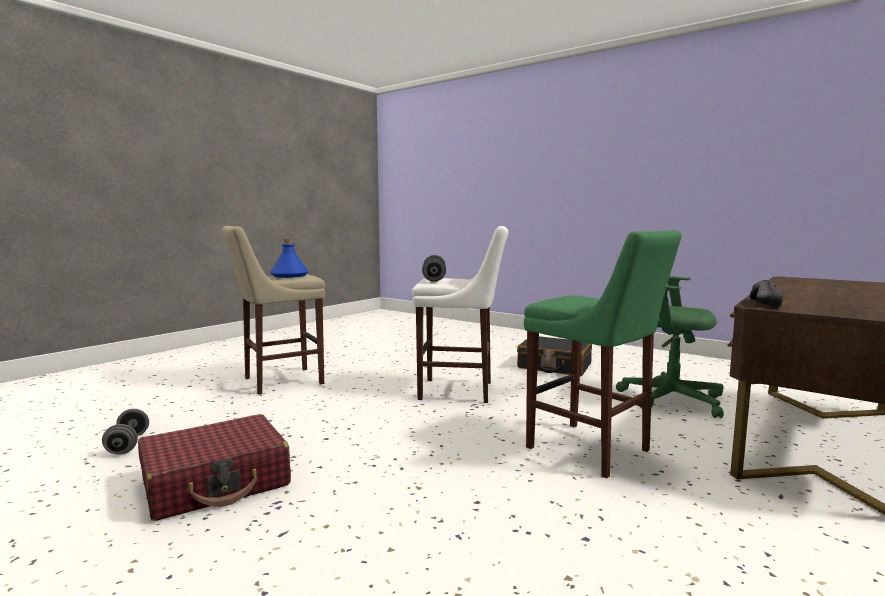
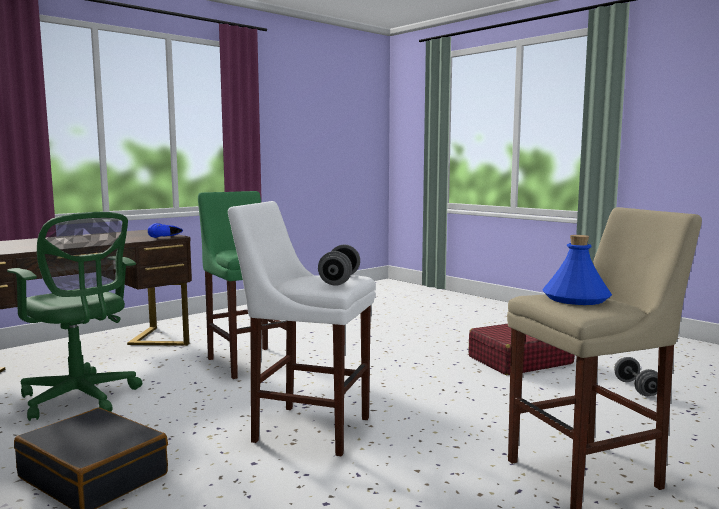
camera: 170 degrees left, 0 degrees up
(759, 303) = (166, 237): black shoe -> blue shoe

